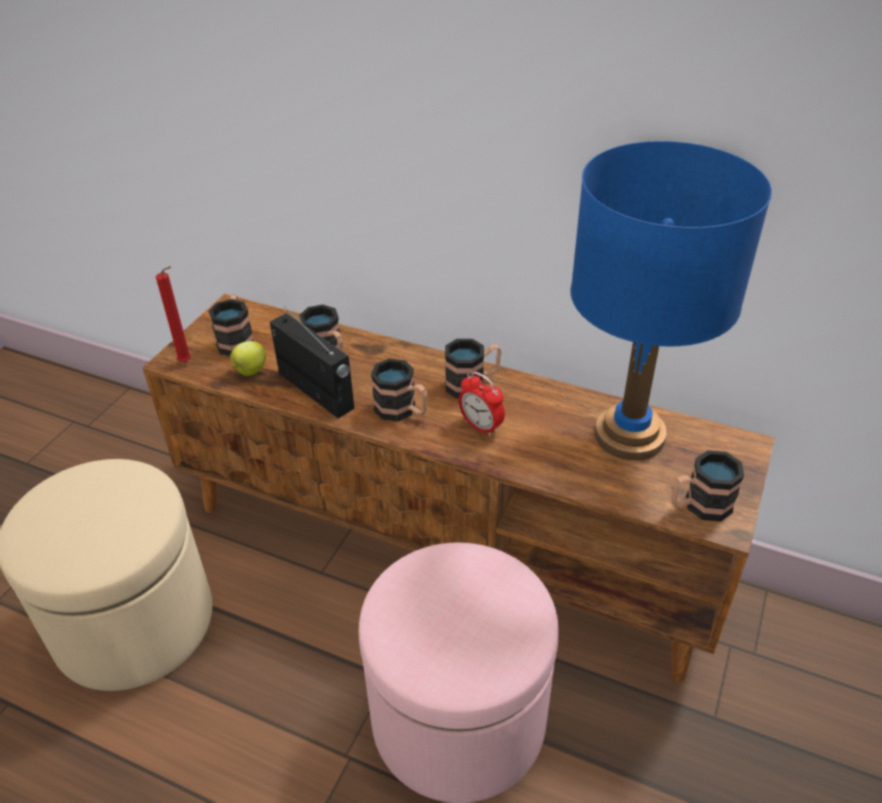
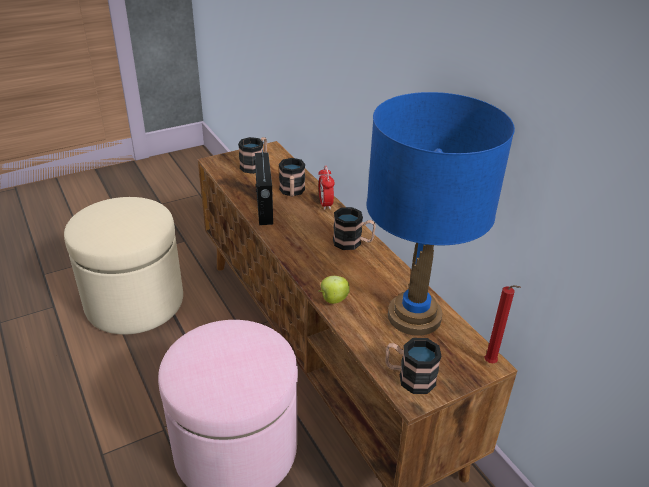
camera: 35 degrees right, 5 degrees down
(187, 362) = (219, 165): red candle -> red candle (491, 364)
(250, 371) = (243, 183): apple -> apple (333, 299)
(402, 411) = (296, 237): mug -> none
(481, 426) = (329, 266): alarm clock -> alarm clock (325, 204)

